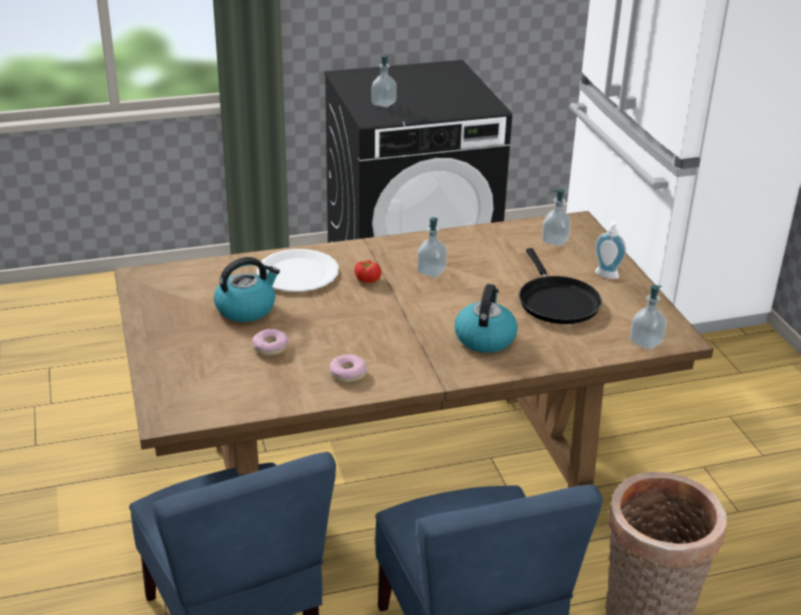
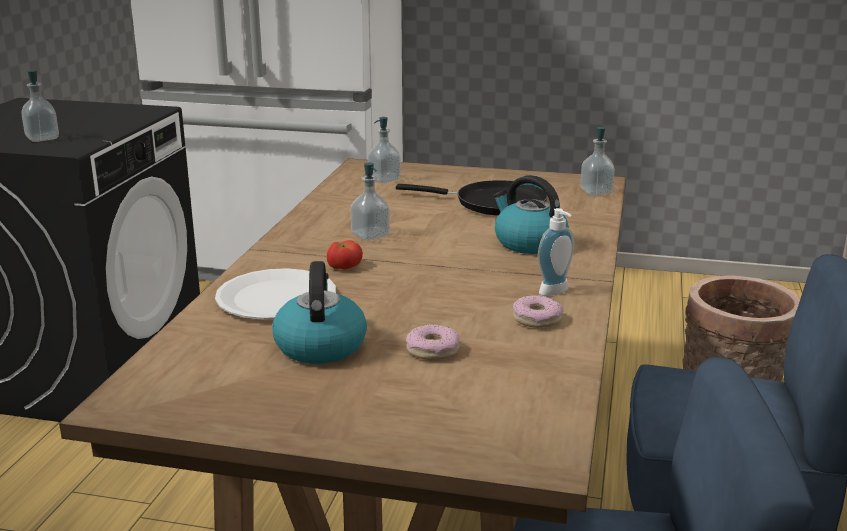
camera: 60 degrees left, 10 degrees down
(605, 276) = (471, 178): soap dispenser -> soap dispenser (556, 292)

